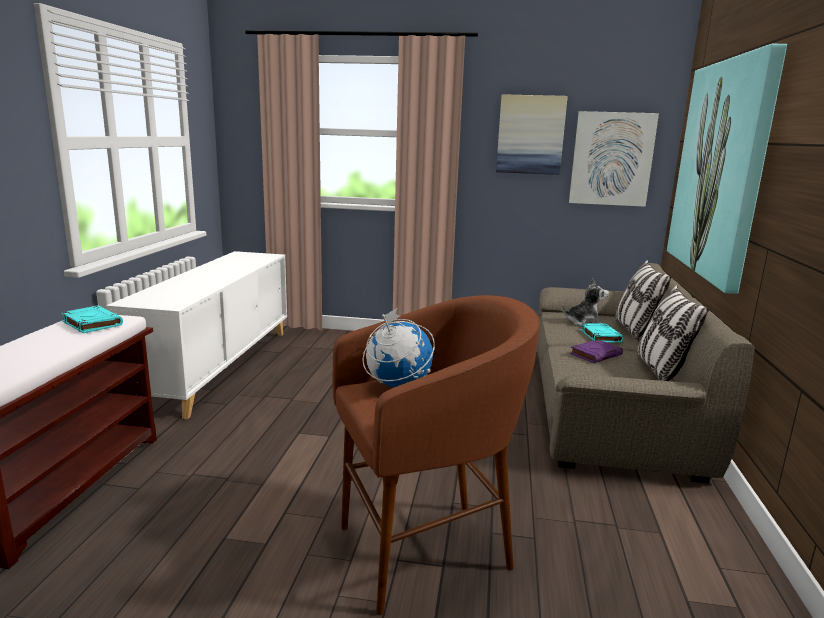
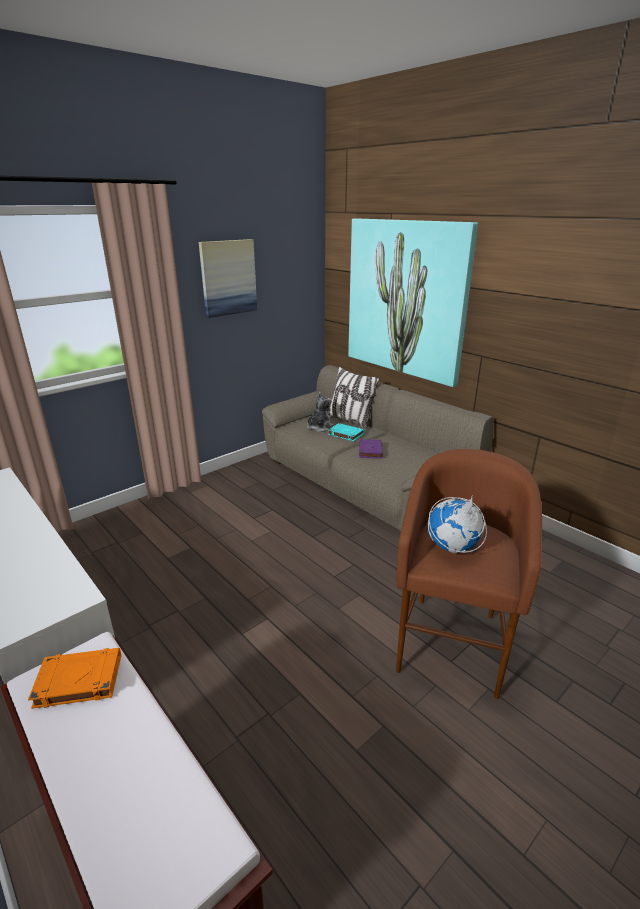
camera: 50 degrees left, 10 degrees up
(91, 323) = (78, 681): turquoise book -> orange book
(611, 159) = (287, 289): picture -> none
(660, 371) = (412, 446): pillow -> none

